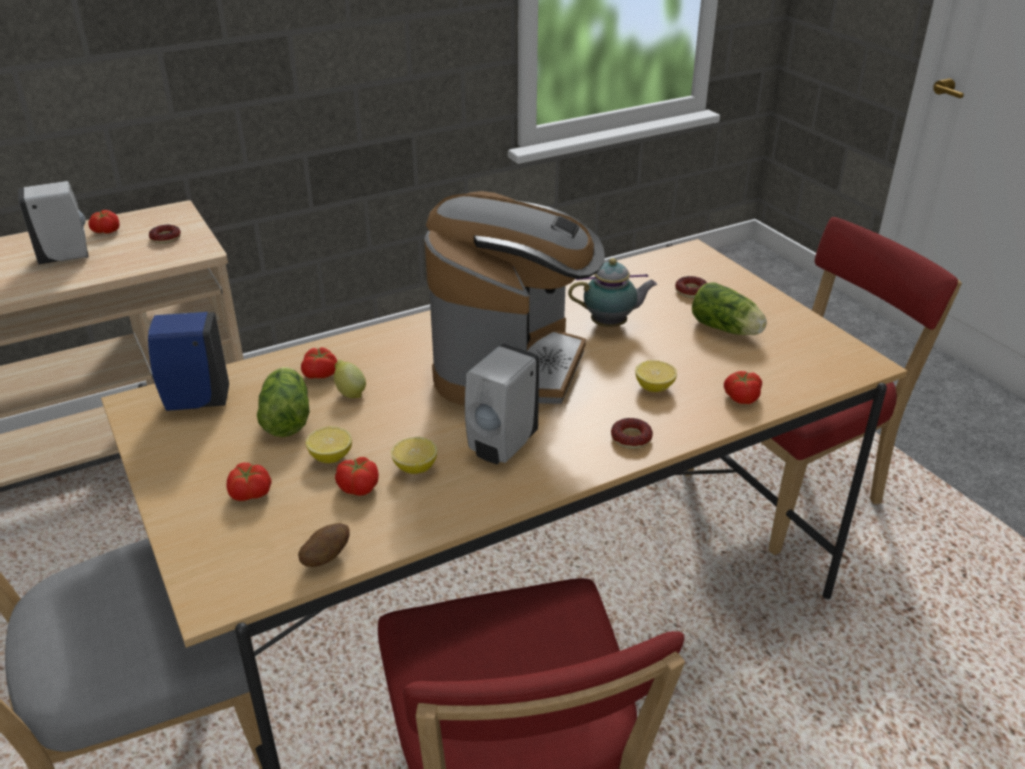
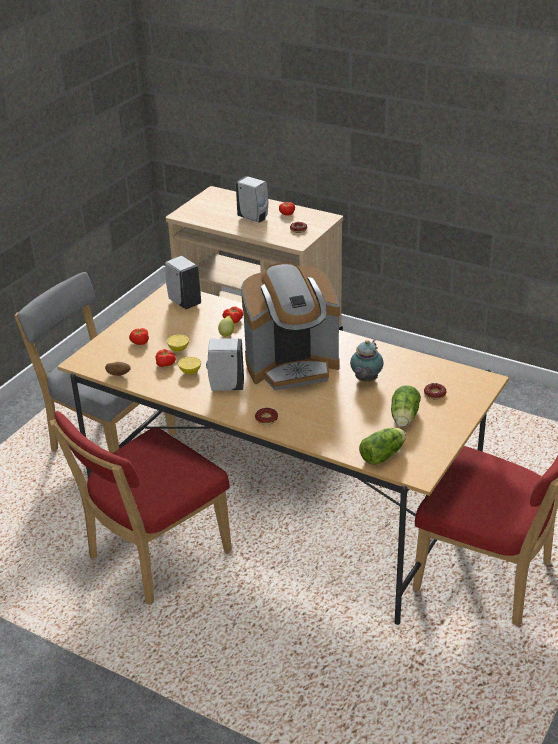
camera: 60 degrees right, 0 degrees up
(194, 402) = (184, 302): blue soap dispenser -> white soap dispenser
(287, 416) = (195, 327): lettuce -> lettuce (384, 454)
(611, 325) = (365, 380): teapot -> teapot turned 60 degrees clockwise
(654, 387) = (318, 412): lemon -> none
(740, 397) = (336, 441): tomato -> none

